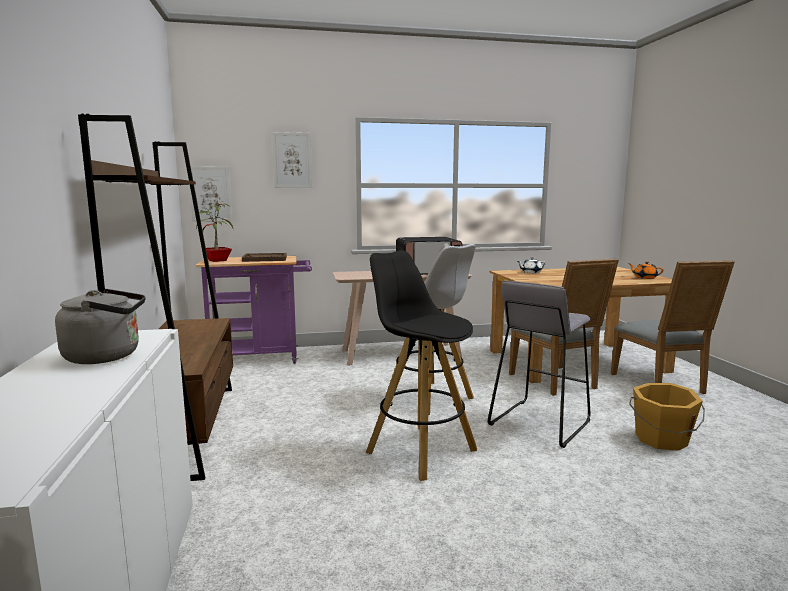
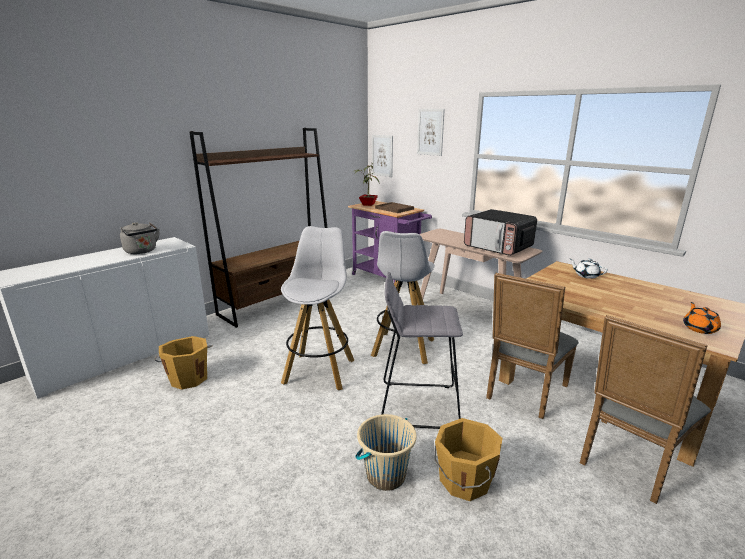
camera: 55 degrees right, 10 degrees up
(308, 558) = (189, 378): none -> orange bucket
(420, 450) = (319, 370): black stool -> white stool
(640, 469) = (385, 475): none -> beige bucket

